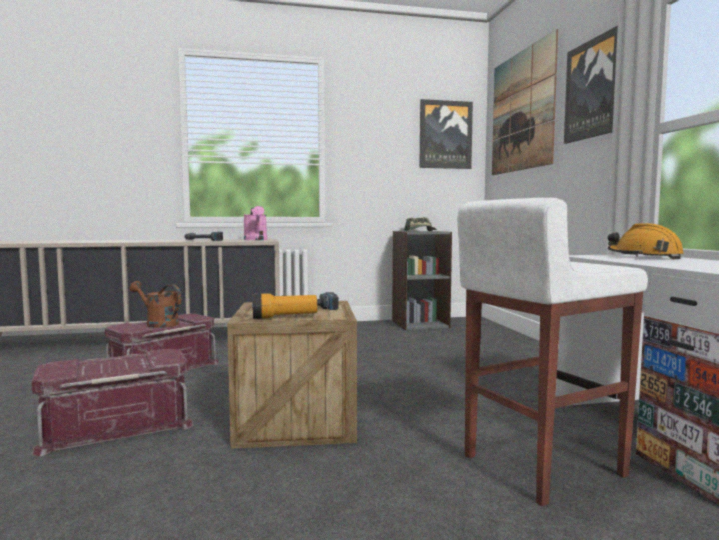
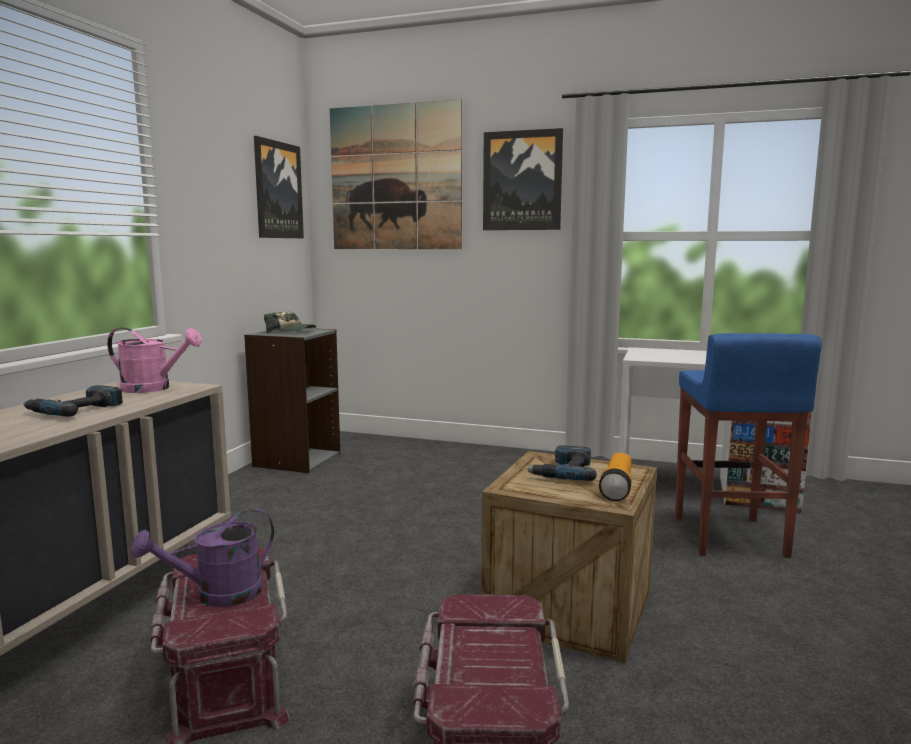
camera: 60 degrees left, 5 degrees up
(158, 324) = (217, 595): brown watering can -> purple watering can
(540, 465) = (728, 537): white stool -> blue stool
(644, 257) = (666, 353): orange hard hat -> none

